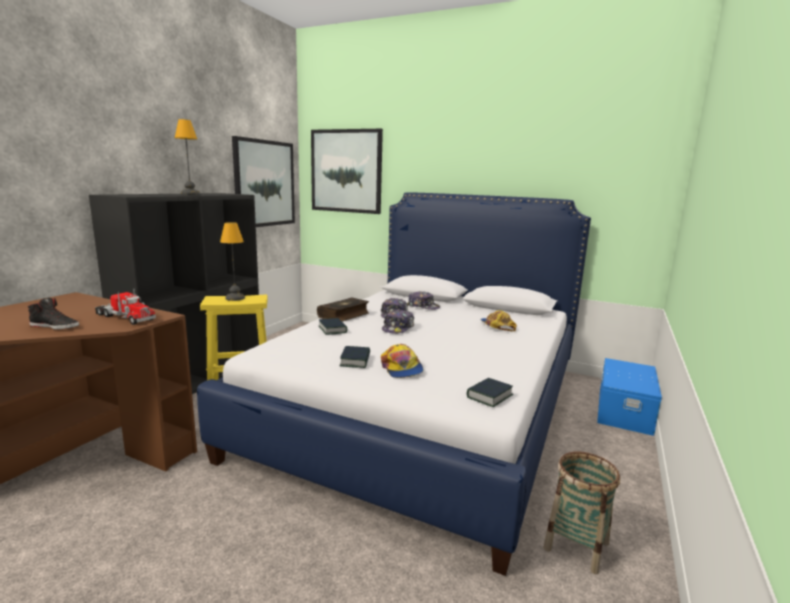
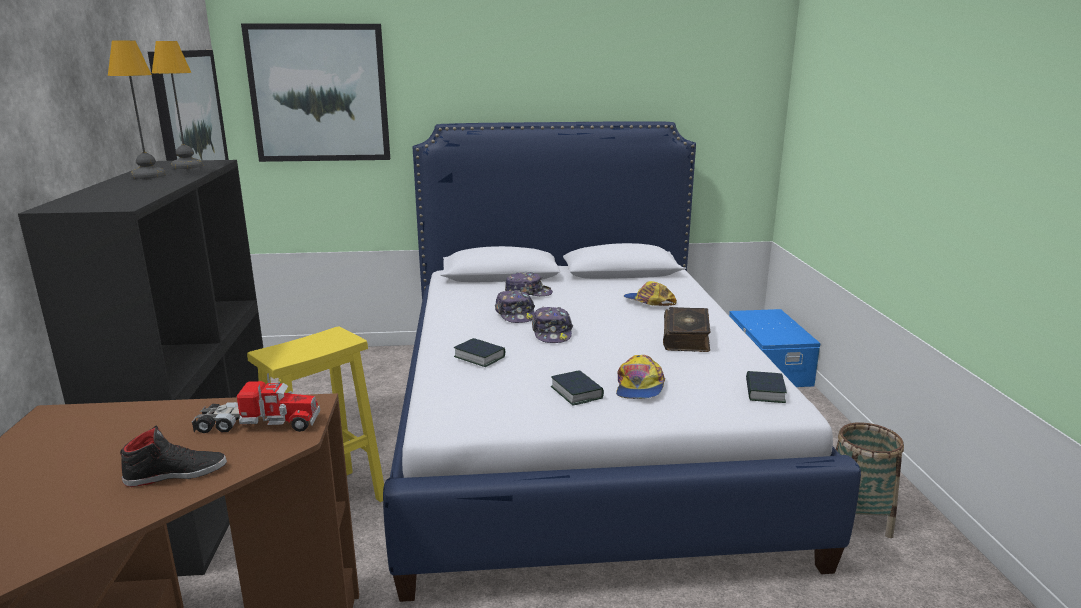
camera: 30 degrees left, 5 degrees up
(235, 298) = (304, 344): table lamp -> table lamp (188, 166)
(344, 316) = (455, 332): book -> book (686, 338)
(401, 368) = (639, 387): cap -> cap turned 60 degrees clockwise

